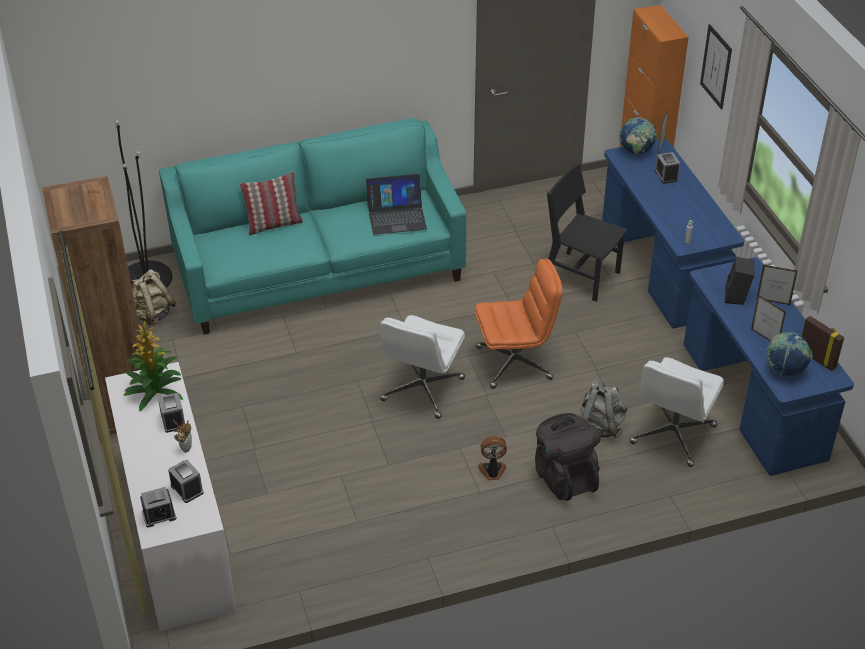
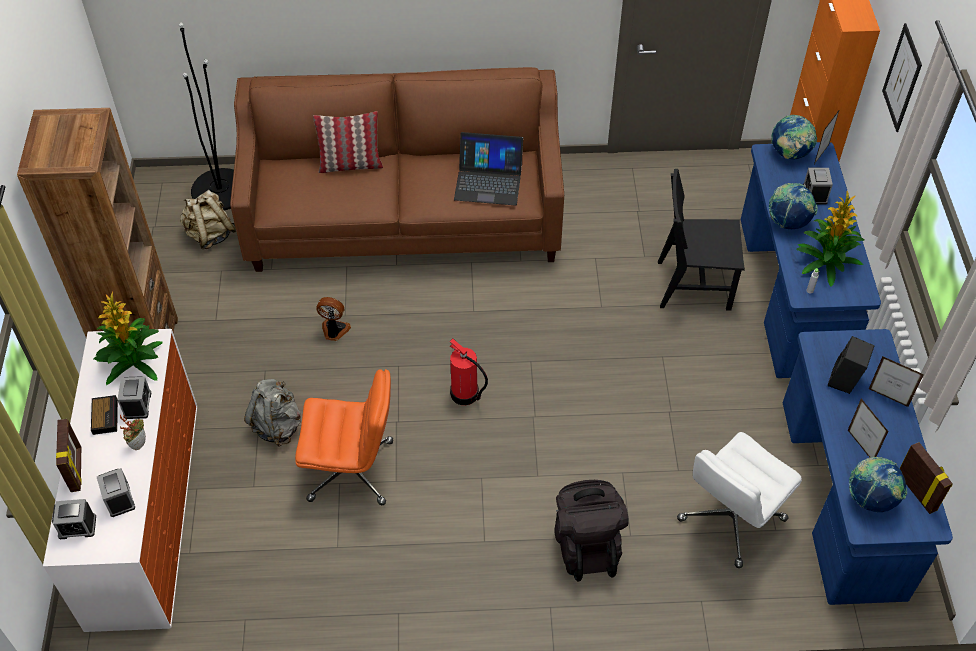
camera: 15 degrees right, 10 degrees up
(140, 476) = (77, 469): none -> picture frame
(148, 434) = (105, 416): none -> alarm clock
(318, 270) = (403, 217): turquoise sofa -> brown sofa
(422, 390) = (465, 394): white office chair -> fire extinguisher
(492, 471) = (507, 518): fan -> fan (334, 331)
(515, 363) = (580, 382): orange office chair -> orange office chair (352, 470)
(581, 276) = (693, 285): black chair -> black chair turned 45 degrees counterclockwise
(600, 426) = (651, 487): grey backpack -> grey backpack (277, 426)
(653, 199) = (788, 222): none -> globe
(692, 220) = (825, 261): none -> potted plant

